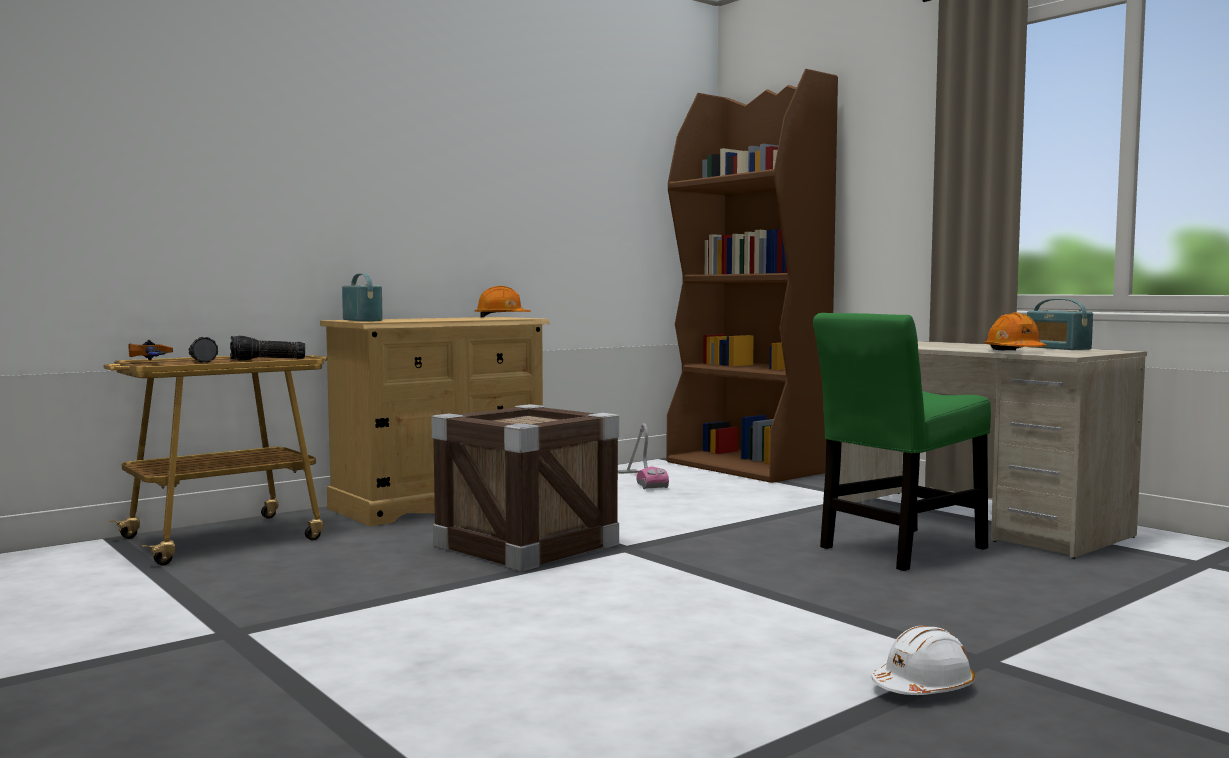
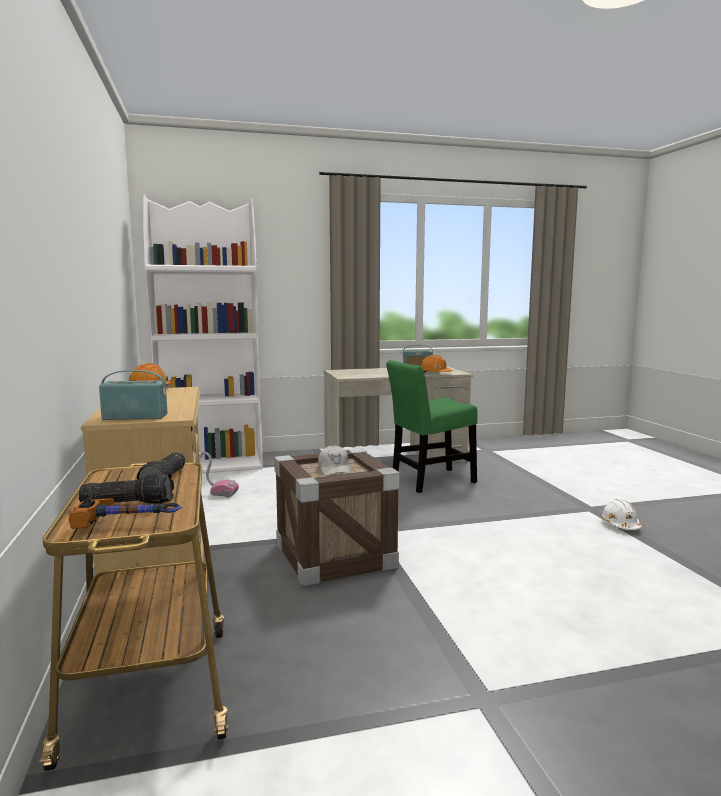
camera: 65 degrees left, 5 degrees up
(528, 422) = (334, 469): none -> white cap
(747, 467) = (212, 464): brown bookcase -> white bookcase
(899, 549) = (430, 480): green chair -> green chair turned 75 degrees clockwise

